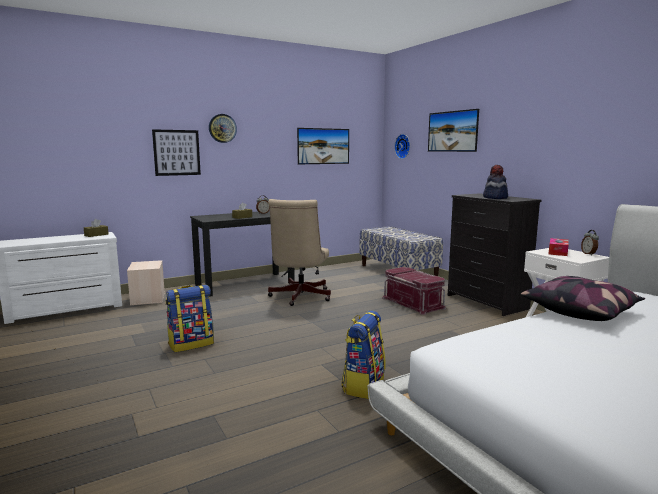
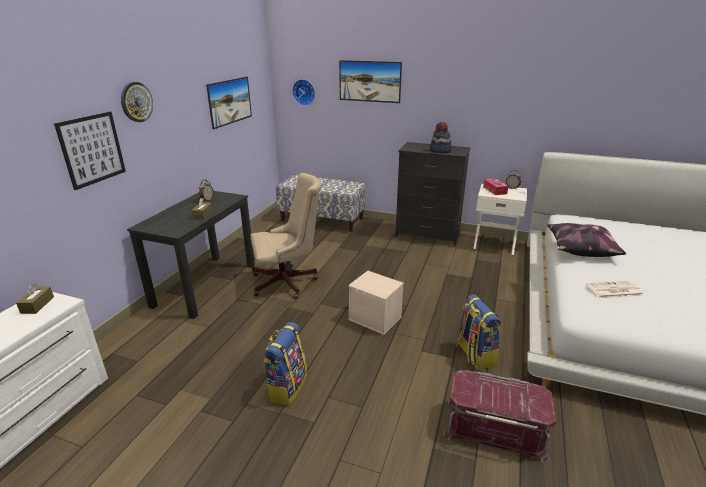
camera: 40 degrees left, 15 degrees up
(148, 298) = (124, 351): beige storage box -> beige storage box (375, 318)
(299, 297) = (288, 282): beige office chair -> beige office chair turned 75 degrees counterclockwise
(413, 303) = (385, 253): red storage box -> red storage box (494, 428)
(533, 343) = (613, 290): none -> newspaper

